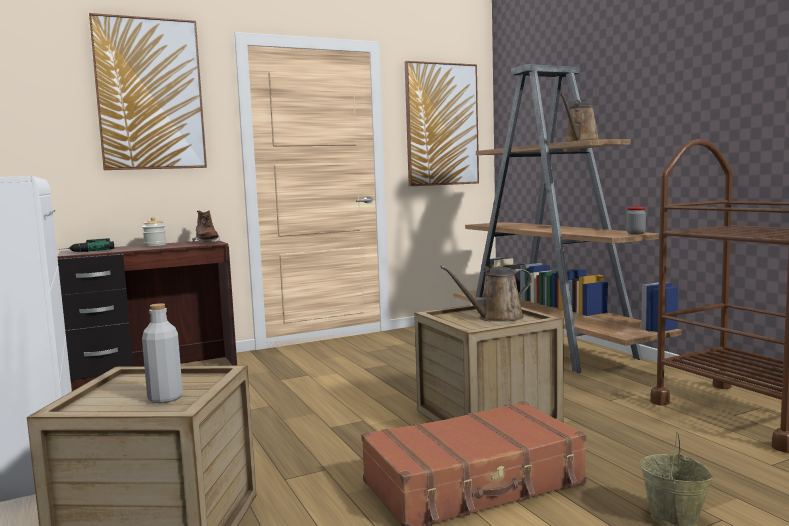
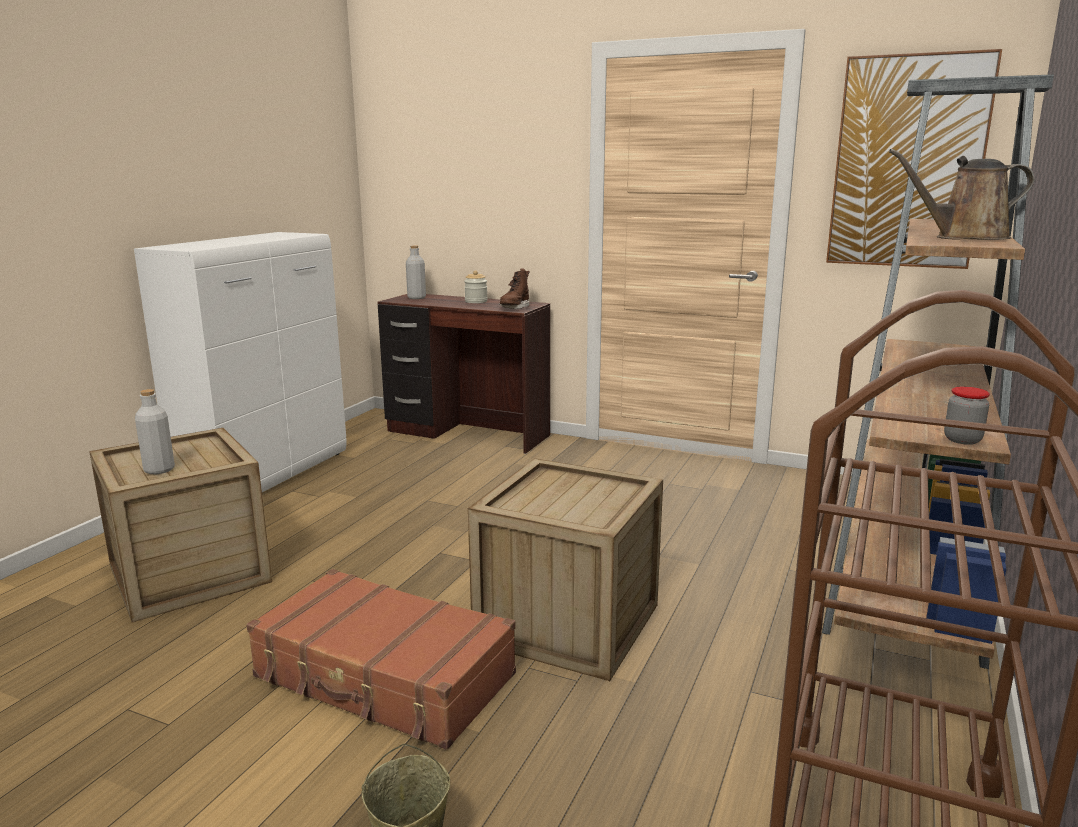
camera: 50 degrees right, 10 degrees up
(86, 250) = (416, 298): power drill -> grey bottle
(150, 94) = (497, 130): picture -> none
(496, 317) = (577, 501): brown watering can -> none

